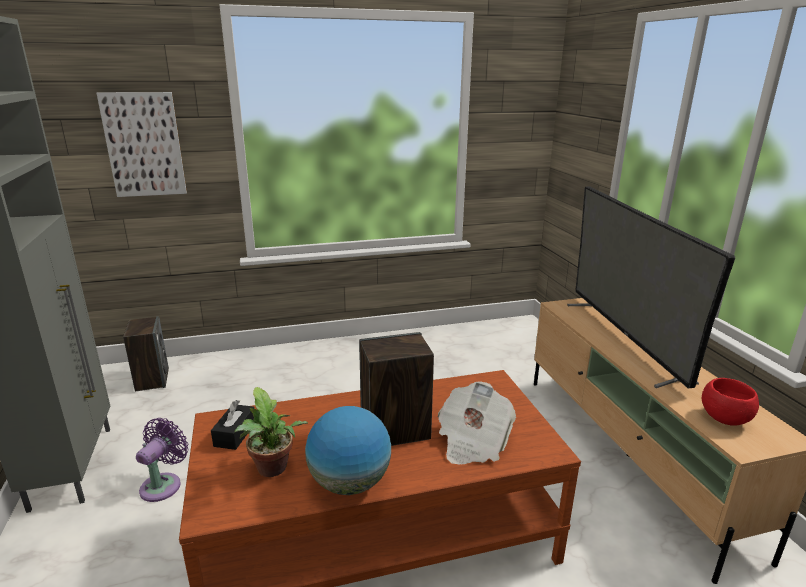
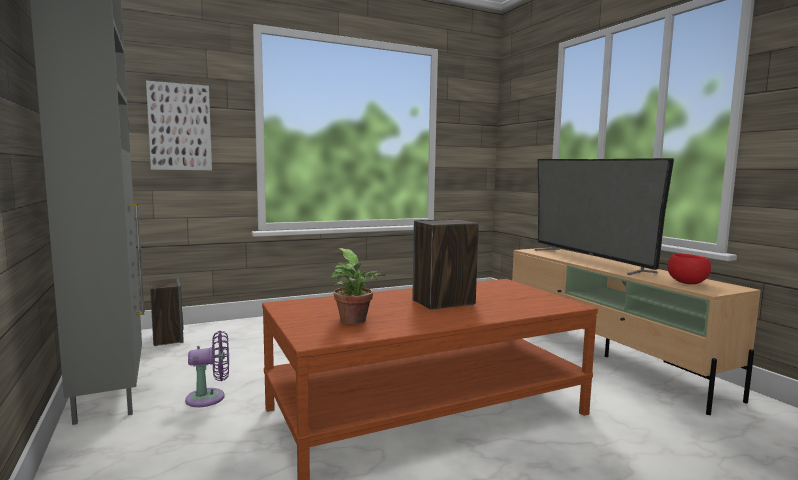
camera: 10 degrees left, 15 degrees down
(164, 484) = (210, 398): purple fan -> purple fan turned 60 degrees clockwise
(235, 434) = (307, 309): black tissue box -> none
(349, 483) = (425, 323): globe -> none
(472, 441) = (509, 304): newspaper -> none

